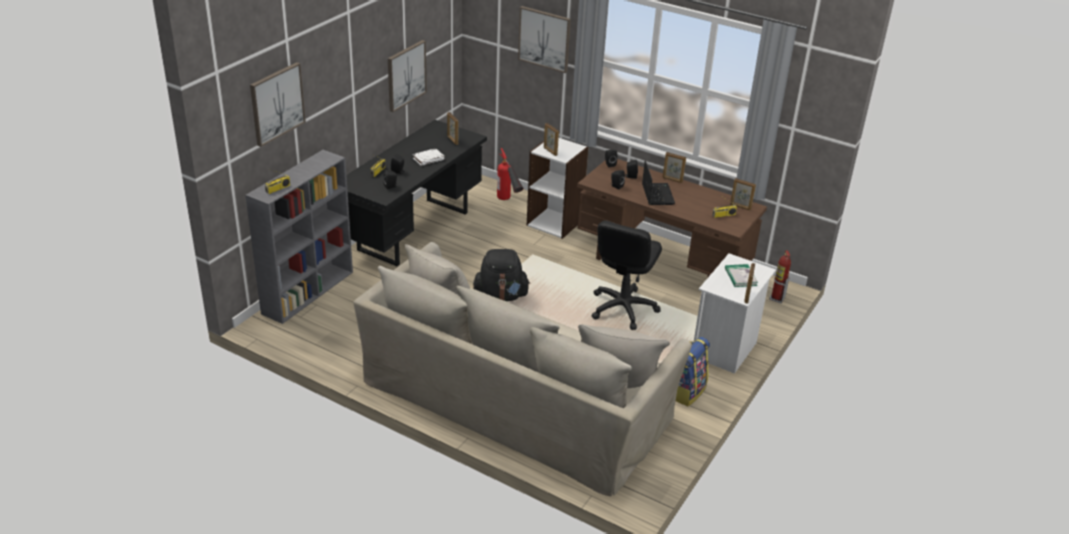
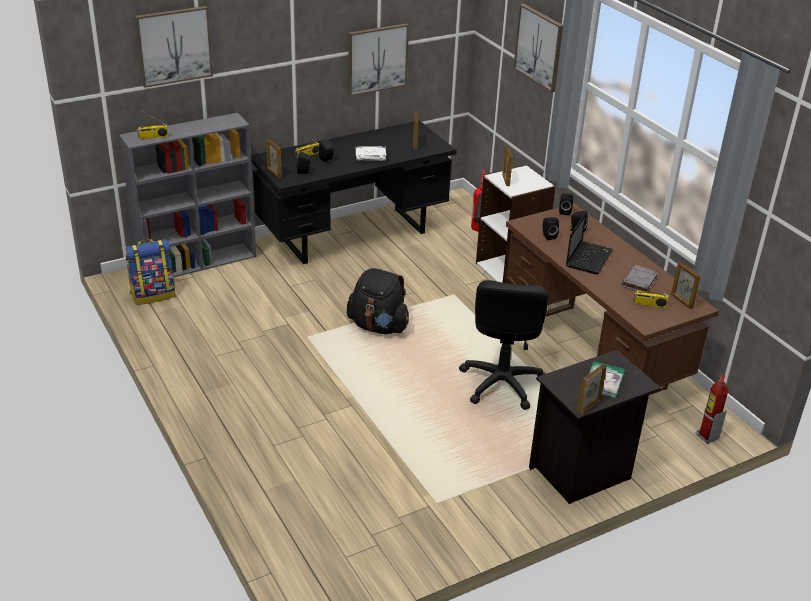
camera: 30 degrees right, 0 degrees up
(516, 397) = (294, 435): beige sofa -> none
(622, 308) = (501, 383): black office chair -> black office chair turned 45 degrees counterclockwise
(672, 180) = (624, 248): picture frame -> picture frame (274, 173)
(687, 391) = (490, 502): backpack -> backpack (153, 294)
(703, 201) = (639, 282): none -> grey book
(725, 350) = (582, 473): white nightstand -> black nightstand

